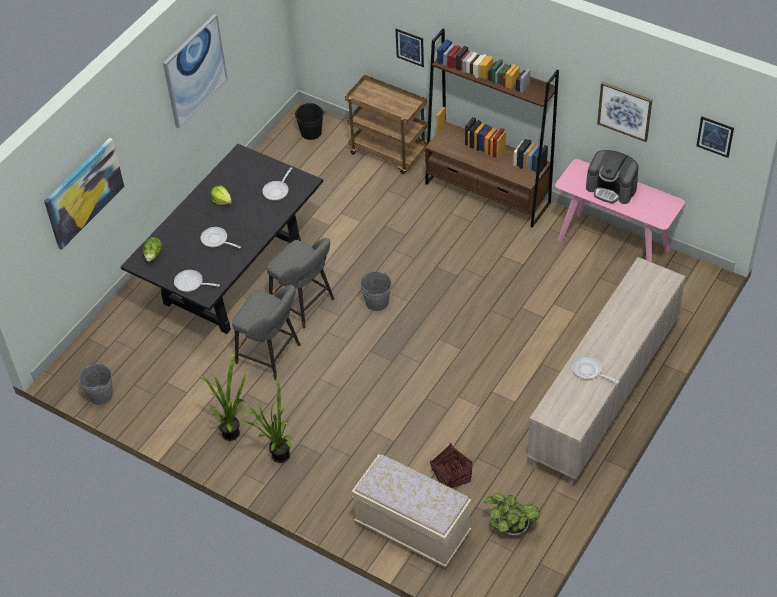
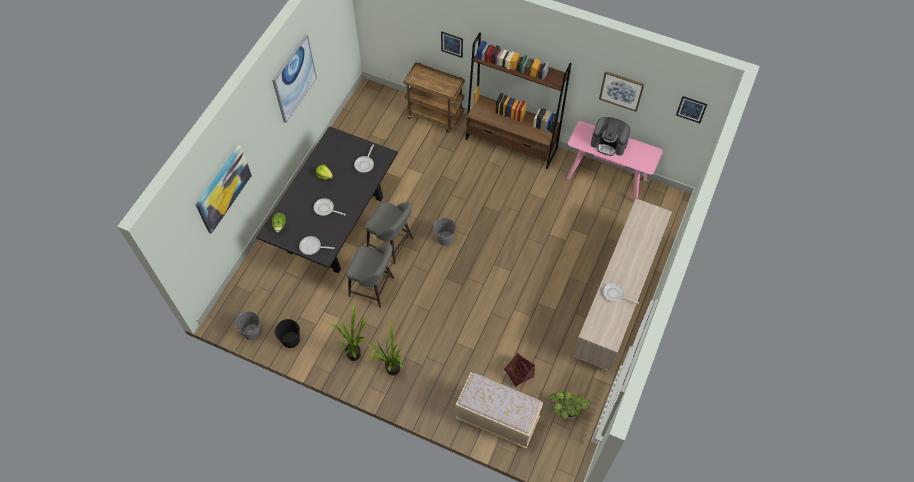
camera: 10 degrees left, 10 degrees up
(311, 132) = (376, 103): black bucket -> black bucket (291, 339)

